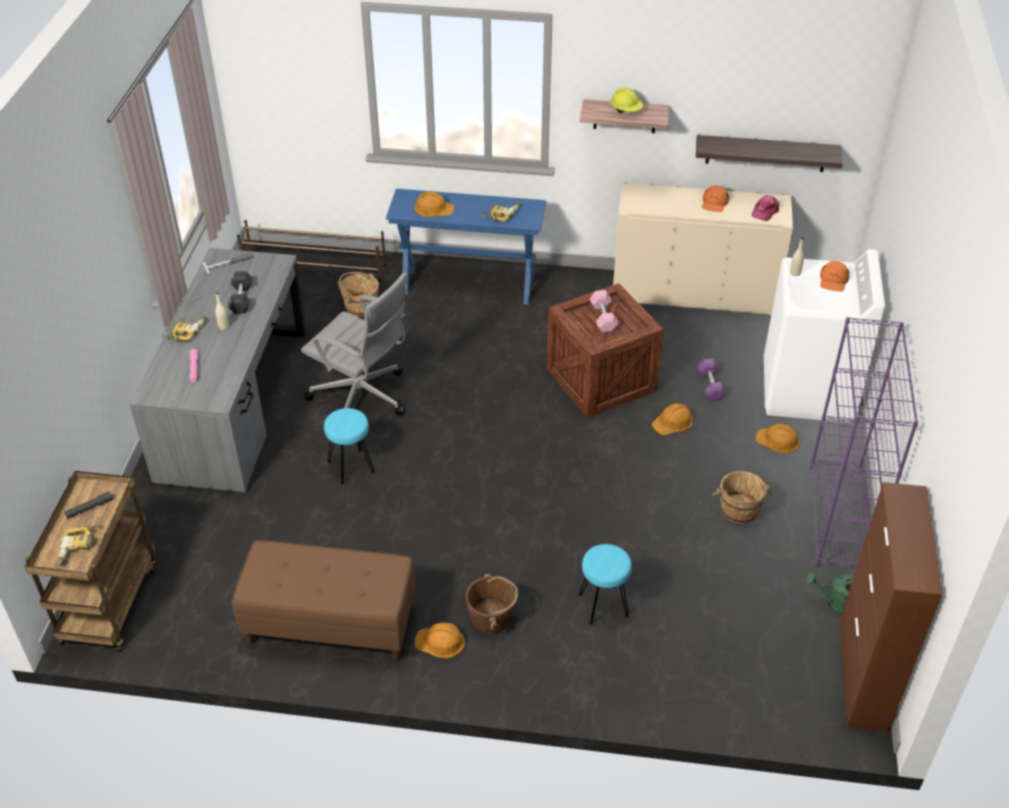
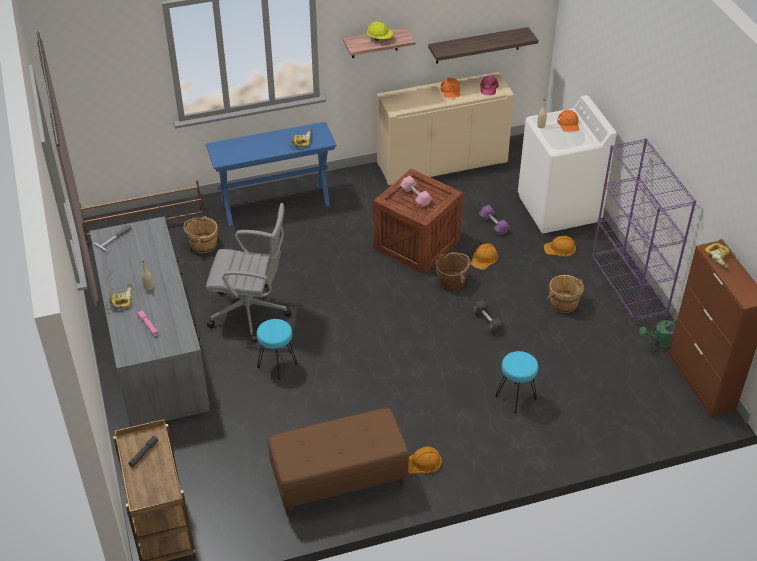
camera: 25 degrees left, 0 degrees up
(79, 548) = (158, 484): power drill -> power drill (721, 257)
(241, 299) = (146, 262): black dumbbell -> black dumbbell (487, 322)
(433, 208) = (246, 150): orange hard hat -> none
(492, 617) = (447, 433): brown bucket -> brown bucket (451, 281)

